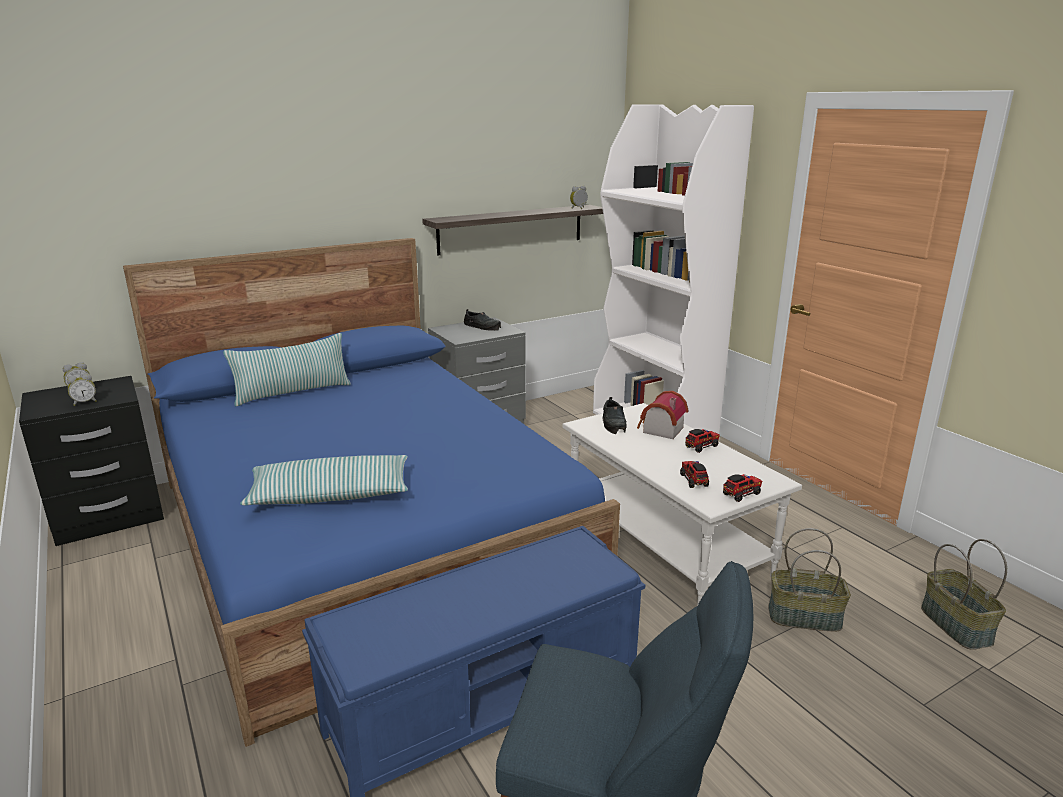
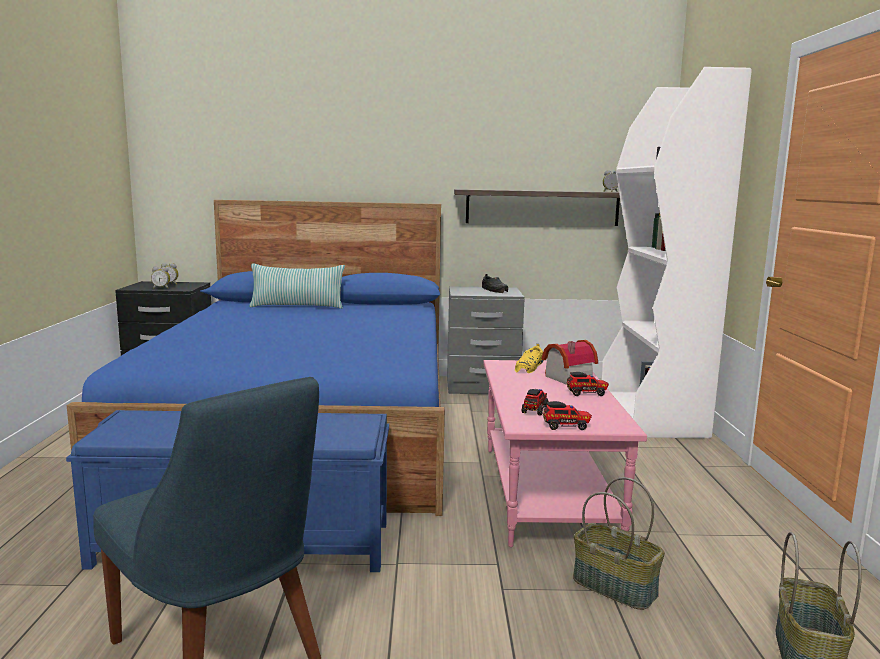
camera: 30 degrees right, 10 degrees down
(330, 494) = (216, 348): pillow -> none
(614, 423) = (529, 367): black shoe -> yellow shoe
(663, 540) = (544, 492): white coffee table -> pink coffee table

